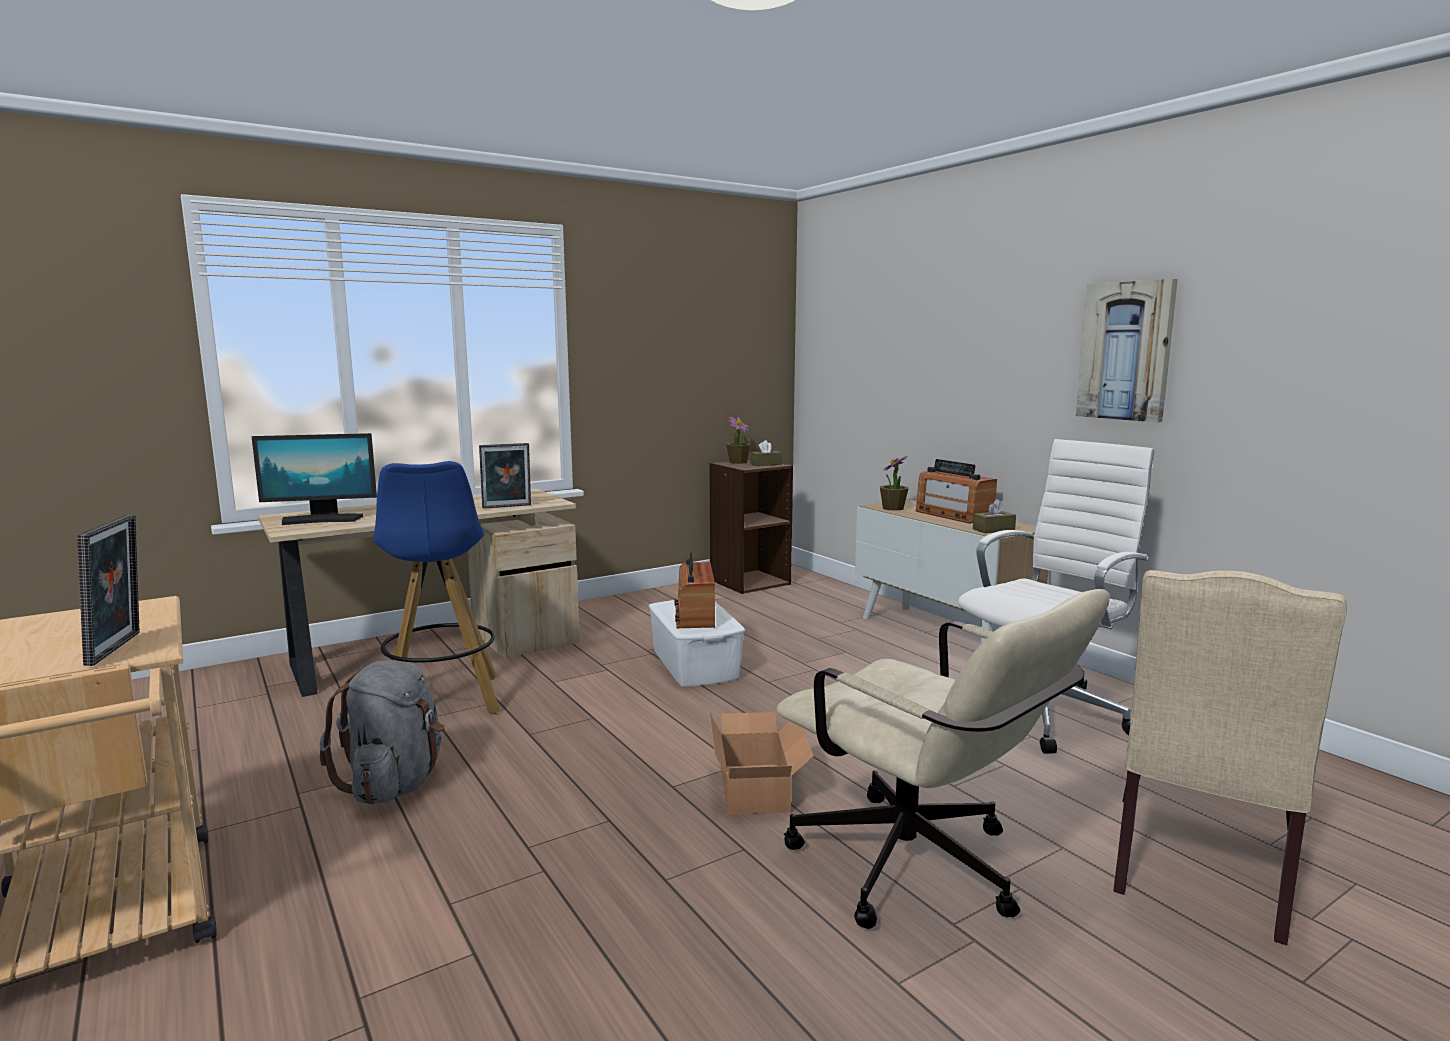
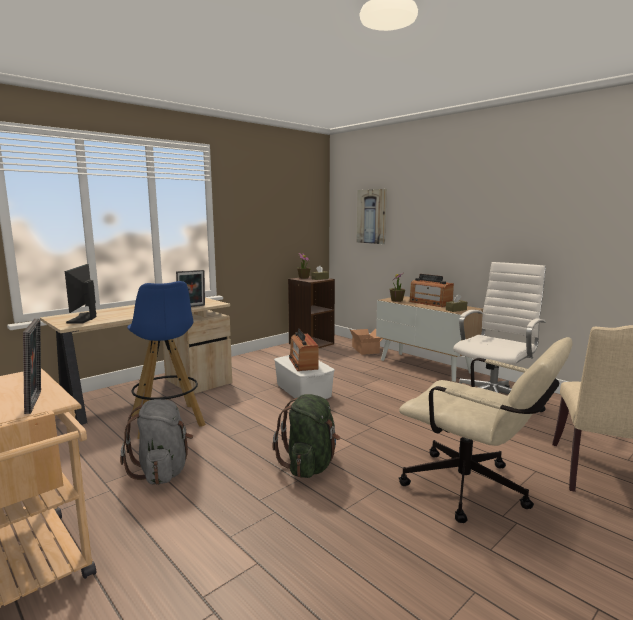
camera: 10 degrees left, 0 degrees up
(322, 520) = (84, 318): monitor -> monitor turned 105 degrees clockwise
(642, 796) = (310, 465): none -> green backpack
(758, 787) = (369, 454): cardboard box -> cardboard box (366, 349)
(1126, 351) = (523, 216): picture -> picture (372, 216)

